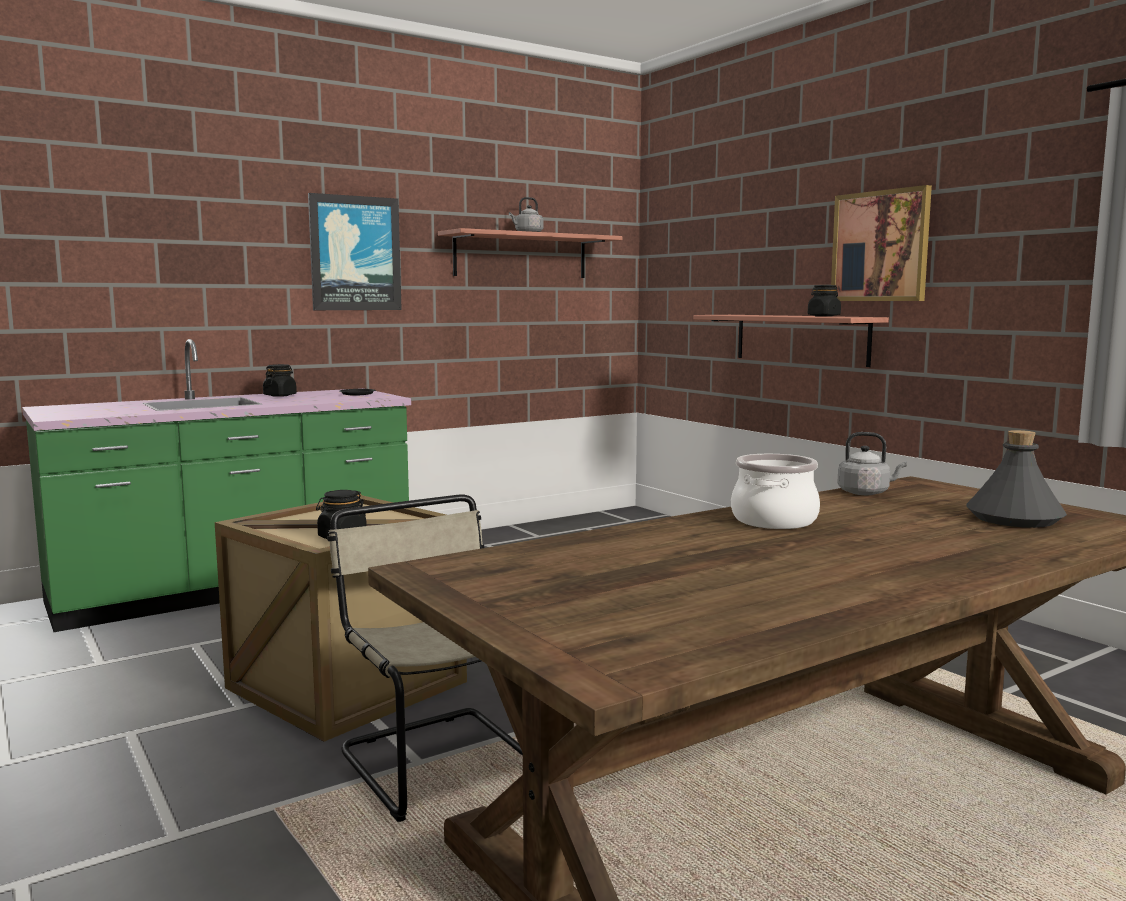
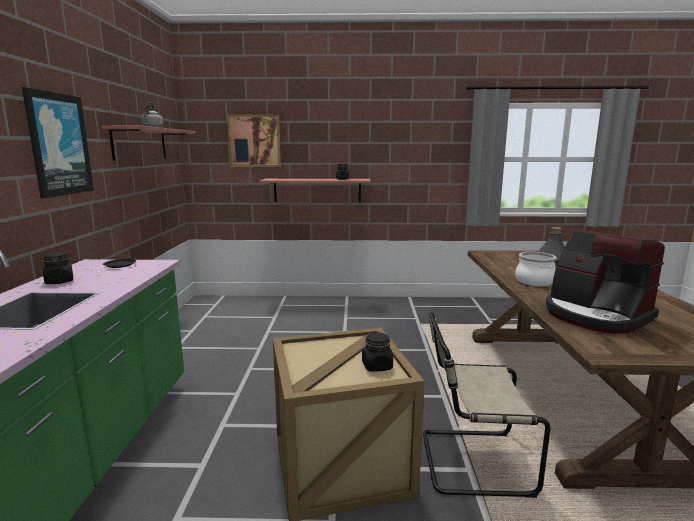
camera: 55 degrees left, 5 degrees up
(623, 560) = (595, 315): none -> coffee machine
(866, 493) = (494, 261): grey kettle -> none
(880, 246) = (363, 145): picture -> picture (254, 141)

